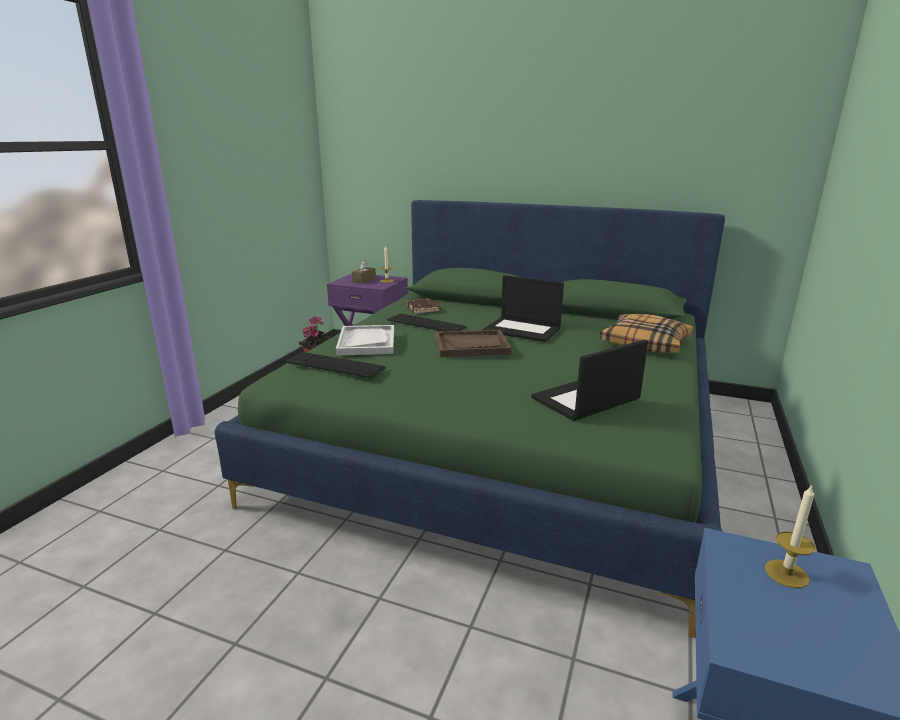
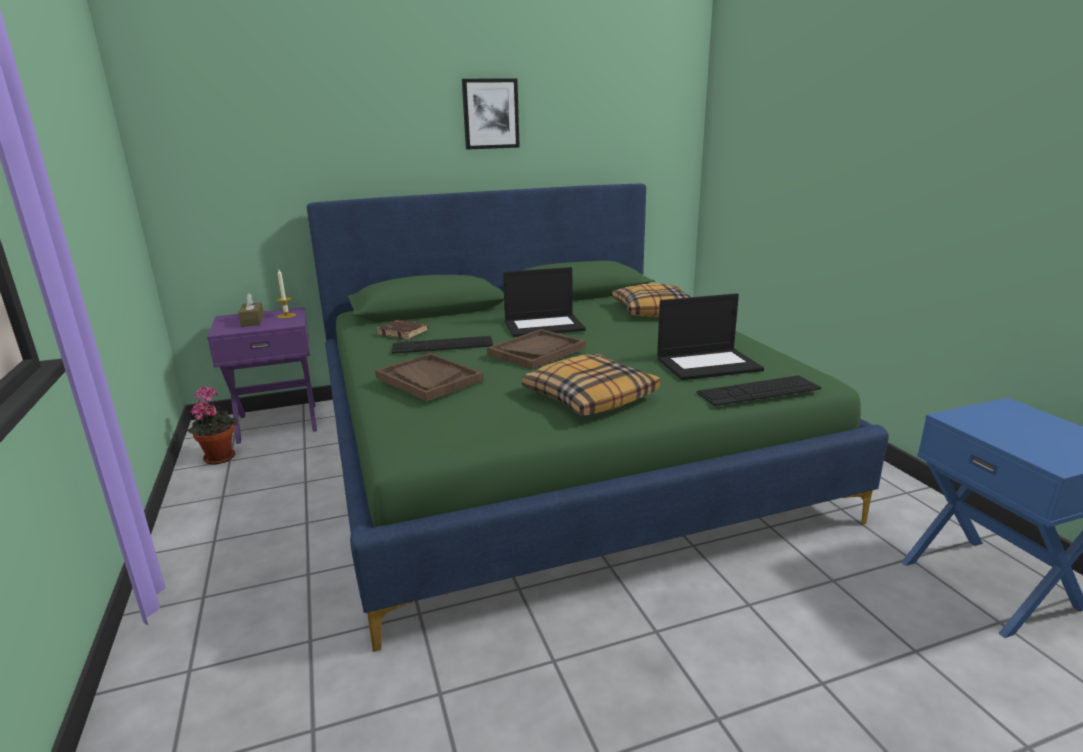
camera: 40 degrees left, 0 degrees up
(335, 365) = (450, 410): keyboard -> keyboard (758, 391)
(366, 342) = (428, 379): white tray -> brown tray
(438, 390) = (589, 397): none -> pillow
(573, 136) = (490, 114): none -> picture
(585, 399) = (709, 364): laptop -> laptop turned 120 degrees counterclockwise
(786, 573) = (998, 419): candle -> none

